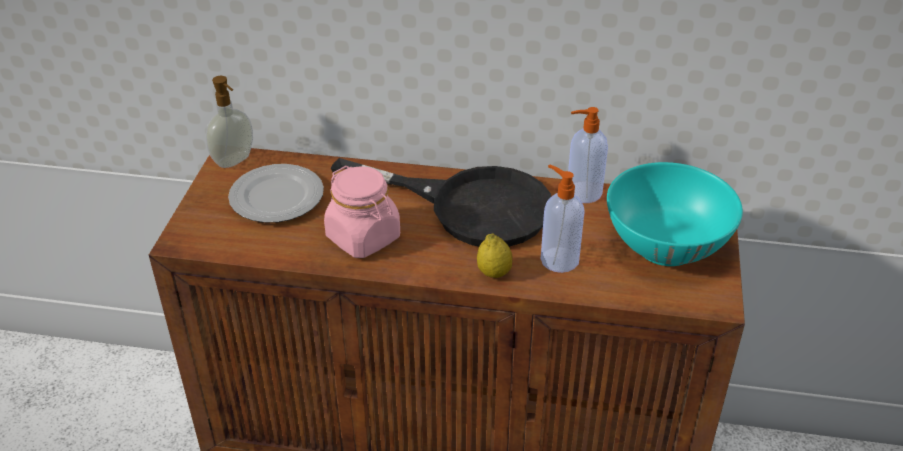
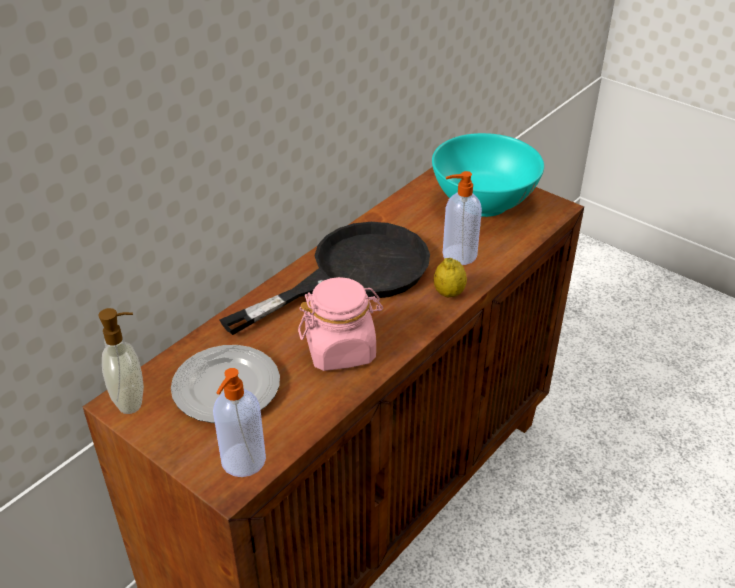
camera: 60 degrees left, 0 degrees up
(582, 193) = (389, 212): soap dispenser -> soap dispenser (242, 461)

